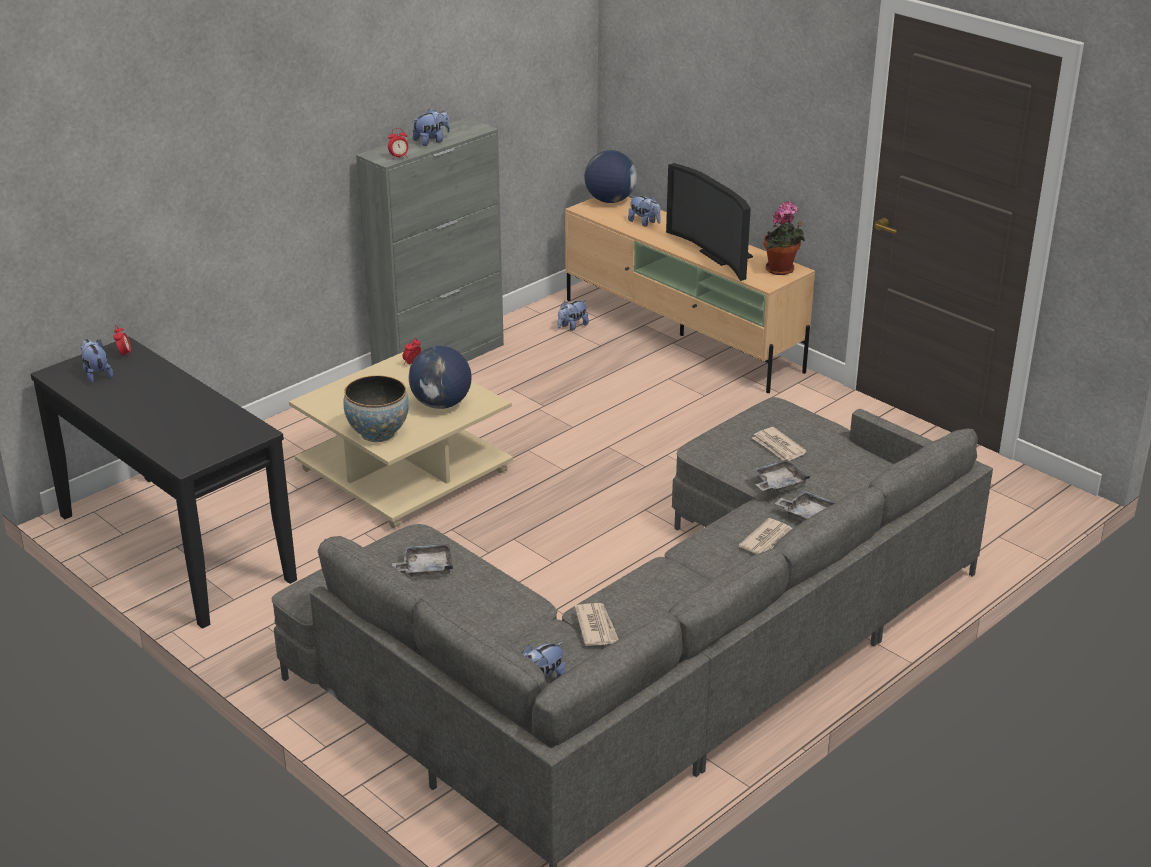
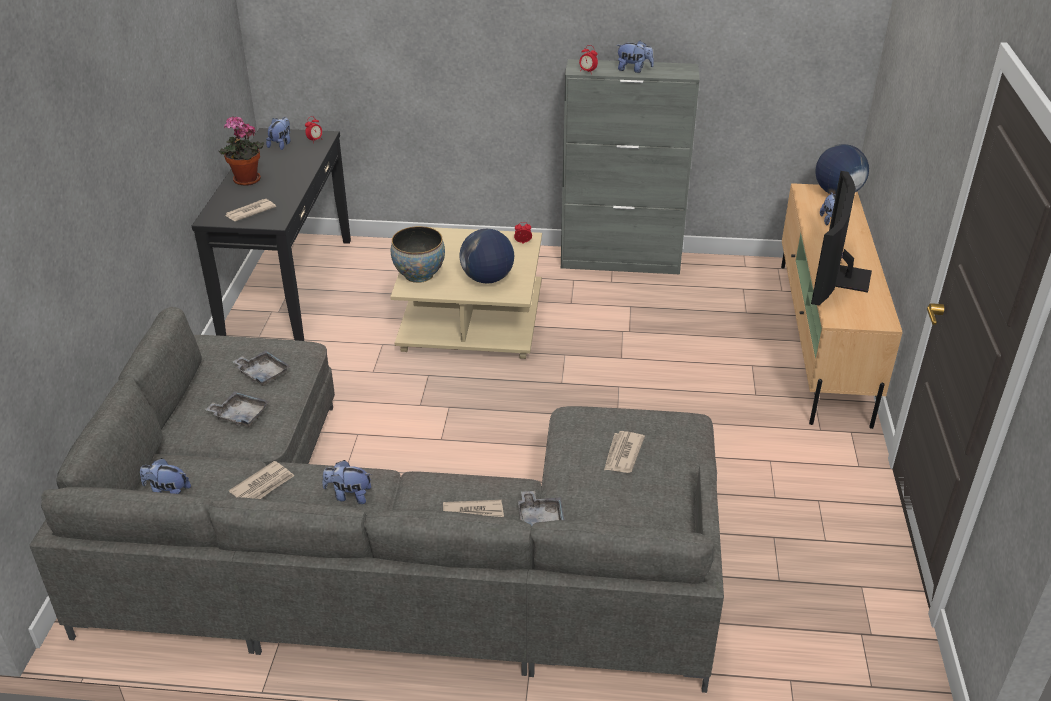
camera: 50 degrees right, 5 degrees up
(212, 438) = (249, 212): none -> newspaper
(572, 327) = (750, 288): plush toy -> plush toy (349, 495)
(778, 484) = (566, 481): grey tray -> grey tray (240, 415)
(781, 270) = (871, 316): potted plant -> potted plant (246, 181)

